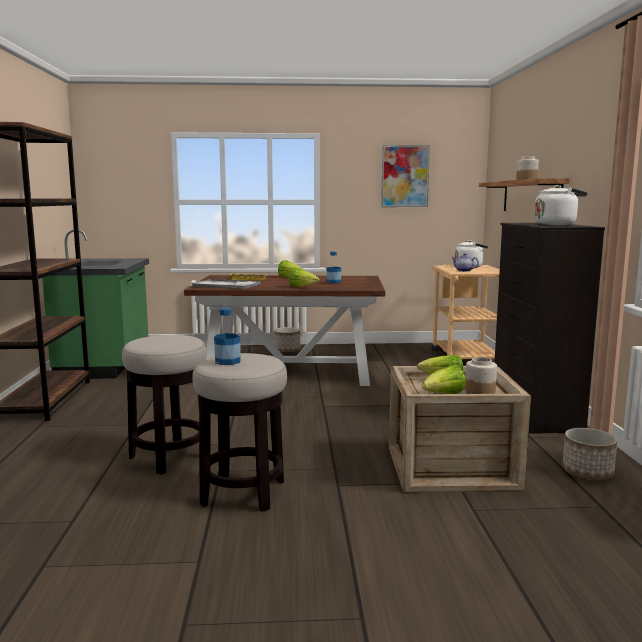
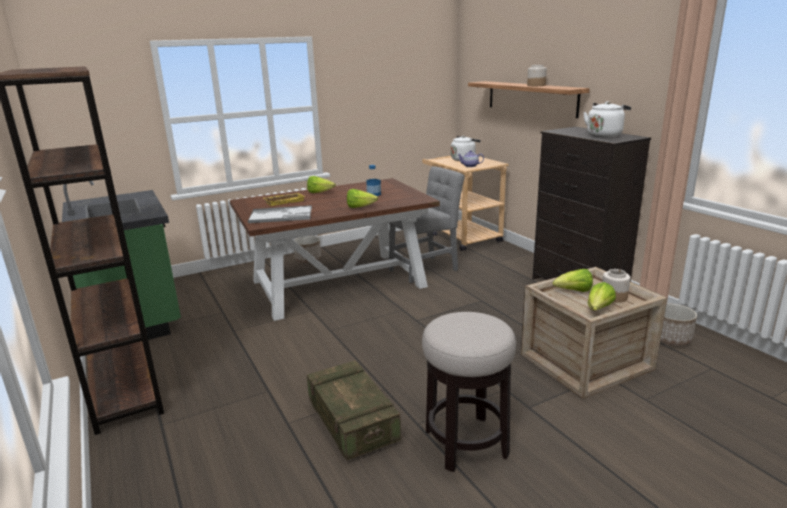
camera: 25 degrees left, 10 degrees up
(170, 457) = (352, 422): stool -> crate
(228, 361) = (463, 333): bottle -> none
(388, 373) = (426, 269): none -> grey chair
(405, 176) = (392, 76): picture -> none

